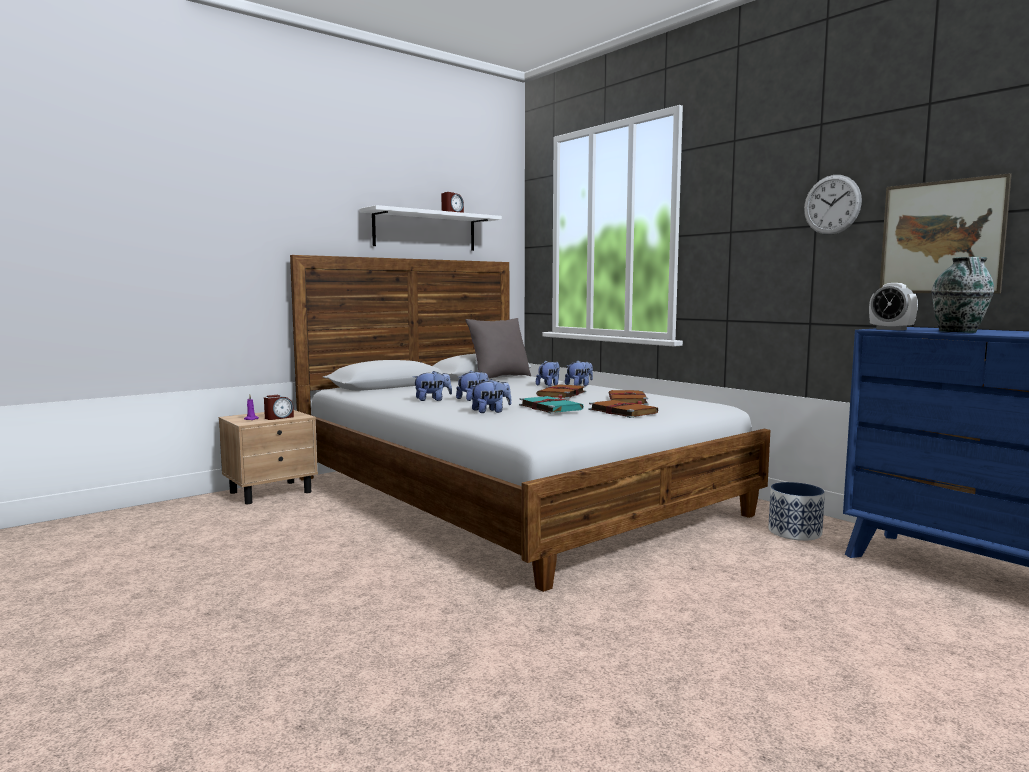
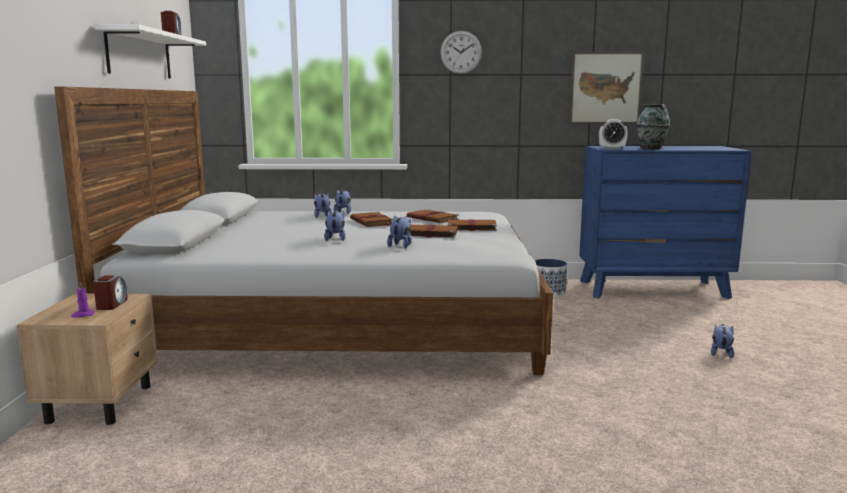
camera: 50 degrees left, 5 degrees up
(432, 400) = (303, 246): plush toy -> plush toy (721, 353)
(499, 378) = (248, 217): grey pillow -> none
(549, 407) = (429, 233): turquoise book -> brown book
(832, 205) = (534, 60): wall clock -> wall clock (461, 52)

